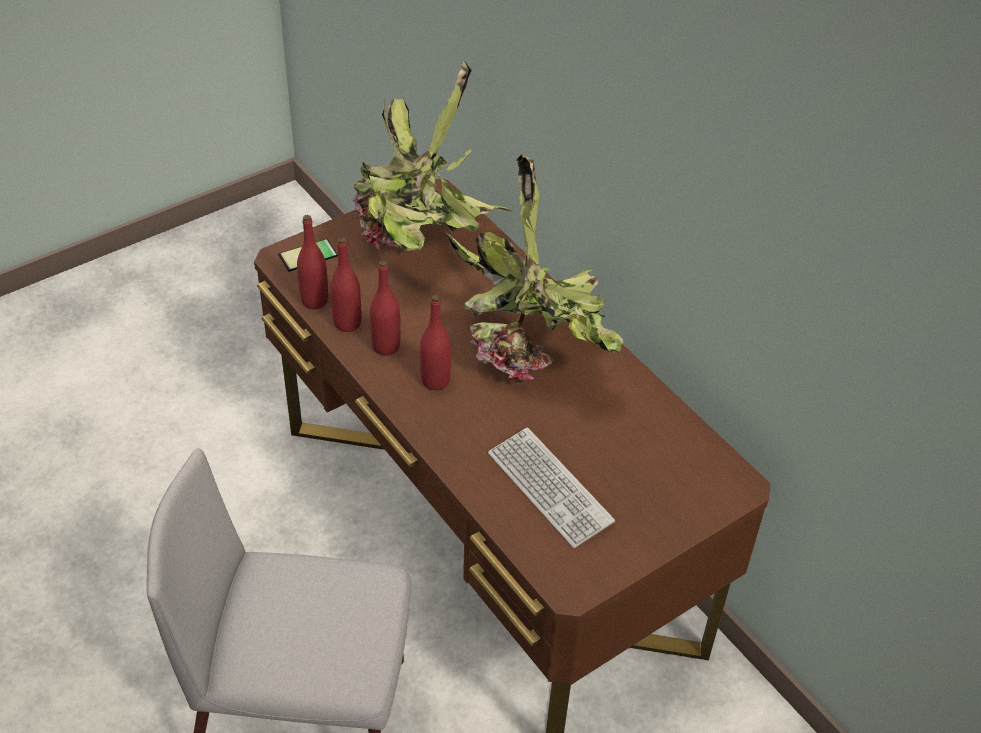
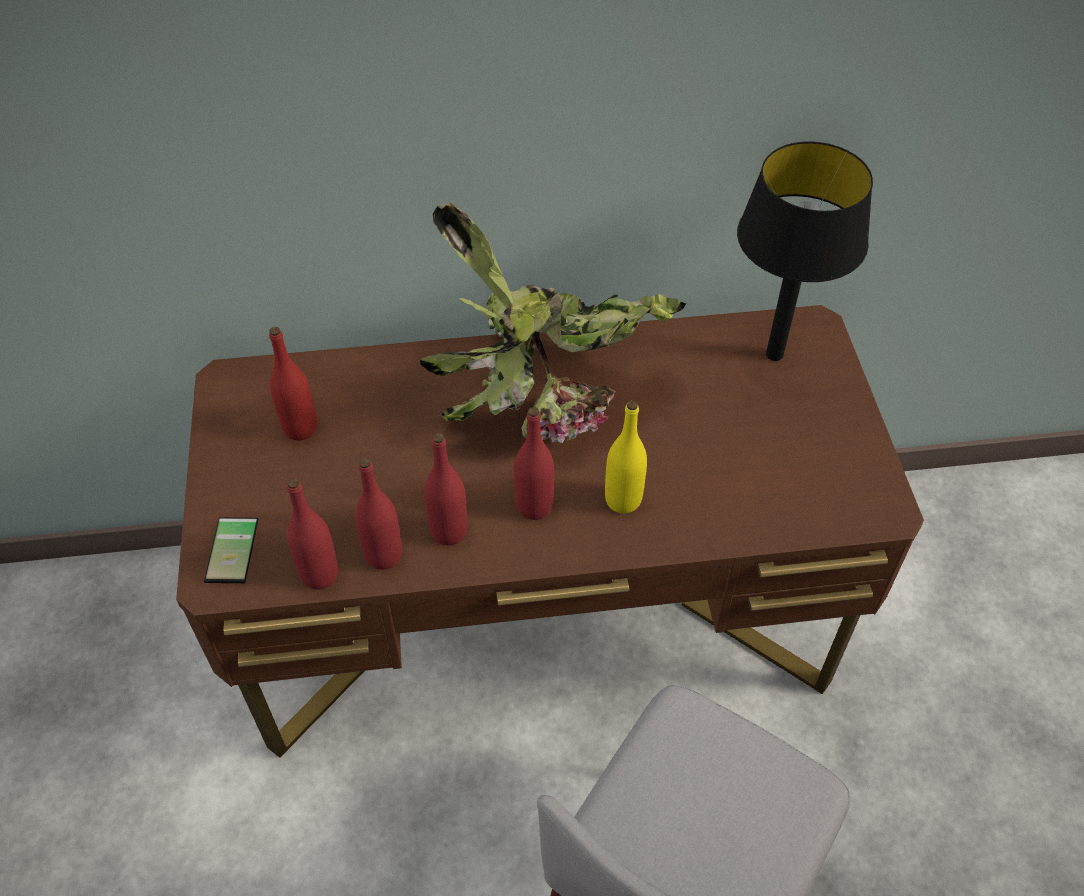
camera: 60 degrees left, 5 degrees up
(420, 243) = (300, 428): potted plant -> red bottle
(473, 426) = (623, 500): none -> yellow bottle
(549, 488) = (747, 471): keyboard -> none
(685, 468) = (773, 354): none -> black table lamp

